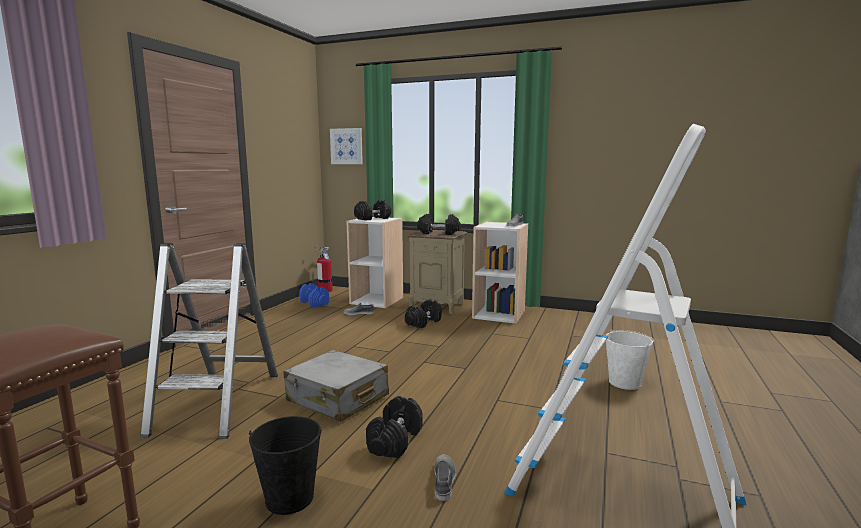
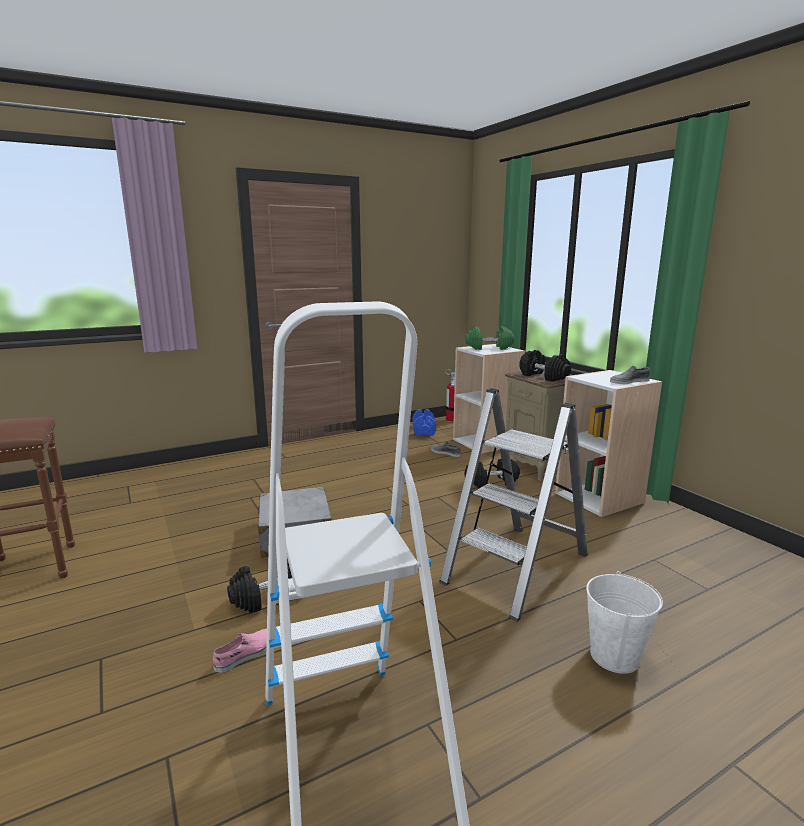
camera: 40 degrees right, 5 degrees up
(219, 401) = (225, 503): grey step ladder -> grey step ladder (518, 567)
(289, 498) = (145, 604): black bucket -> none
(346, 146) = (491, 259): picture -> none
(373, 218) = (489, 348): black dumbbell -> green dumbbell
(444, 480) = (246, 653): grey shoe -> pink shoe

